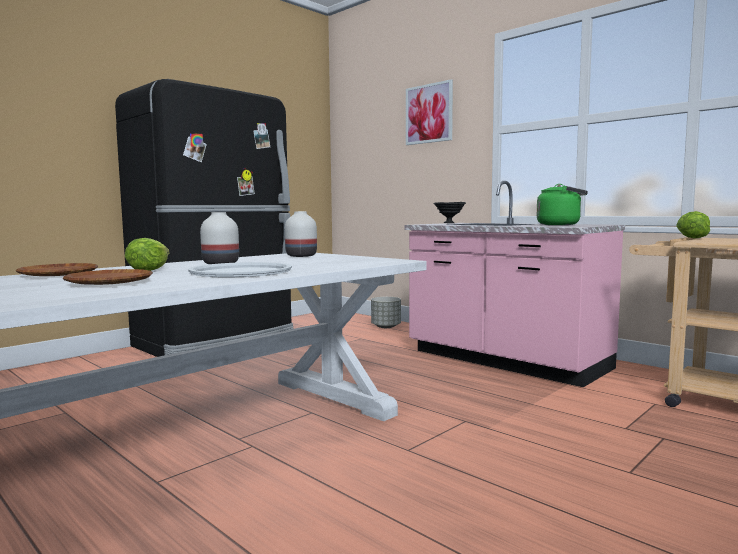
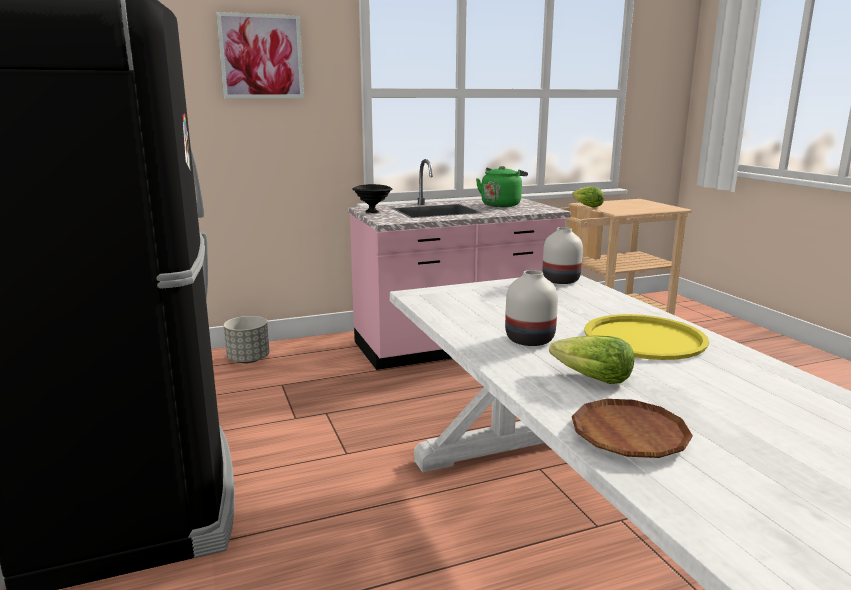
camera: 65 degrees left, 10 degrees up
(109, 282) = (742, 401): brown plate -> none
(241, 271) = (644, 338): white tray -> yellow tray
(300, 256) = (460, 299): white vase -> white vase (561, 281)

